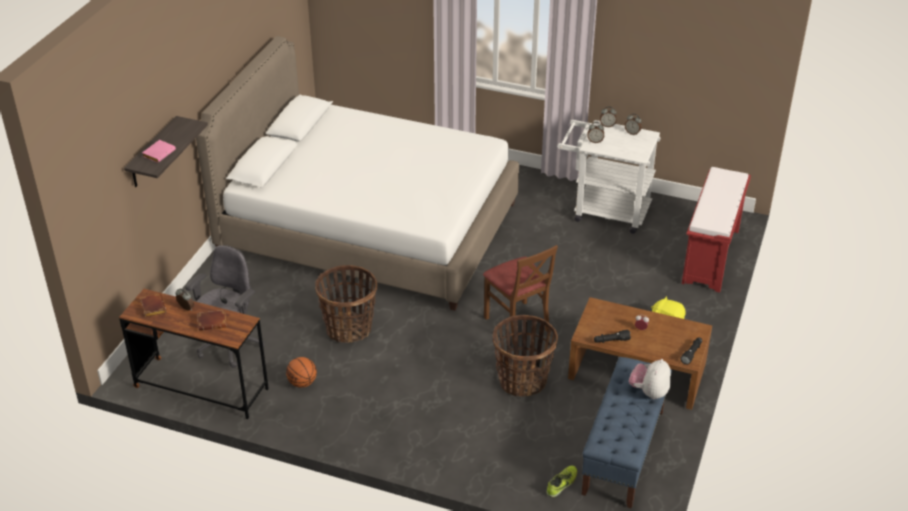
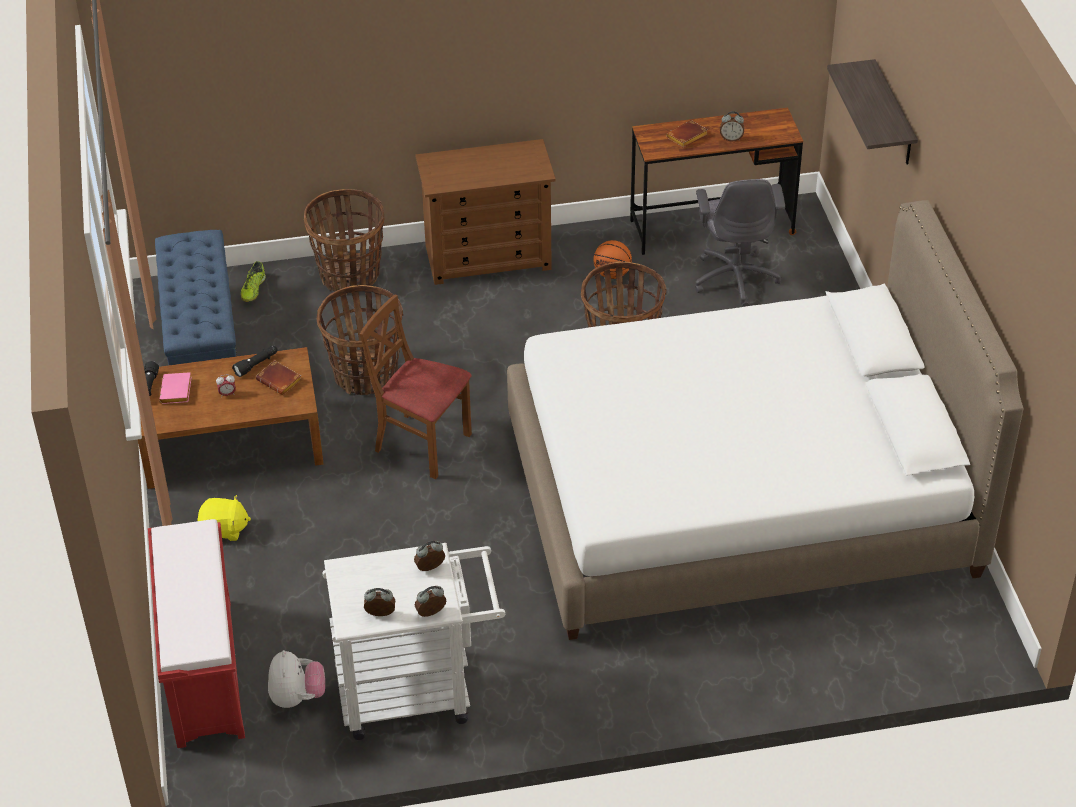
camera: 150 degrees right, 5 degrees up
(152, 307) = (767, 127): brown book -> brown book (281, 381)
(159, 153) = (863, 87): pink book -> pink book (177, 392)
(372, 433) = (488, 257): none -> brown dresser
(482, 464) = (350, 275): none -> basket
(649, 392) = (178, 310): plush toy -> plush toy (297, 697)

